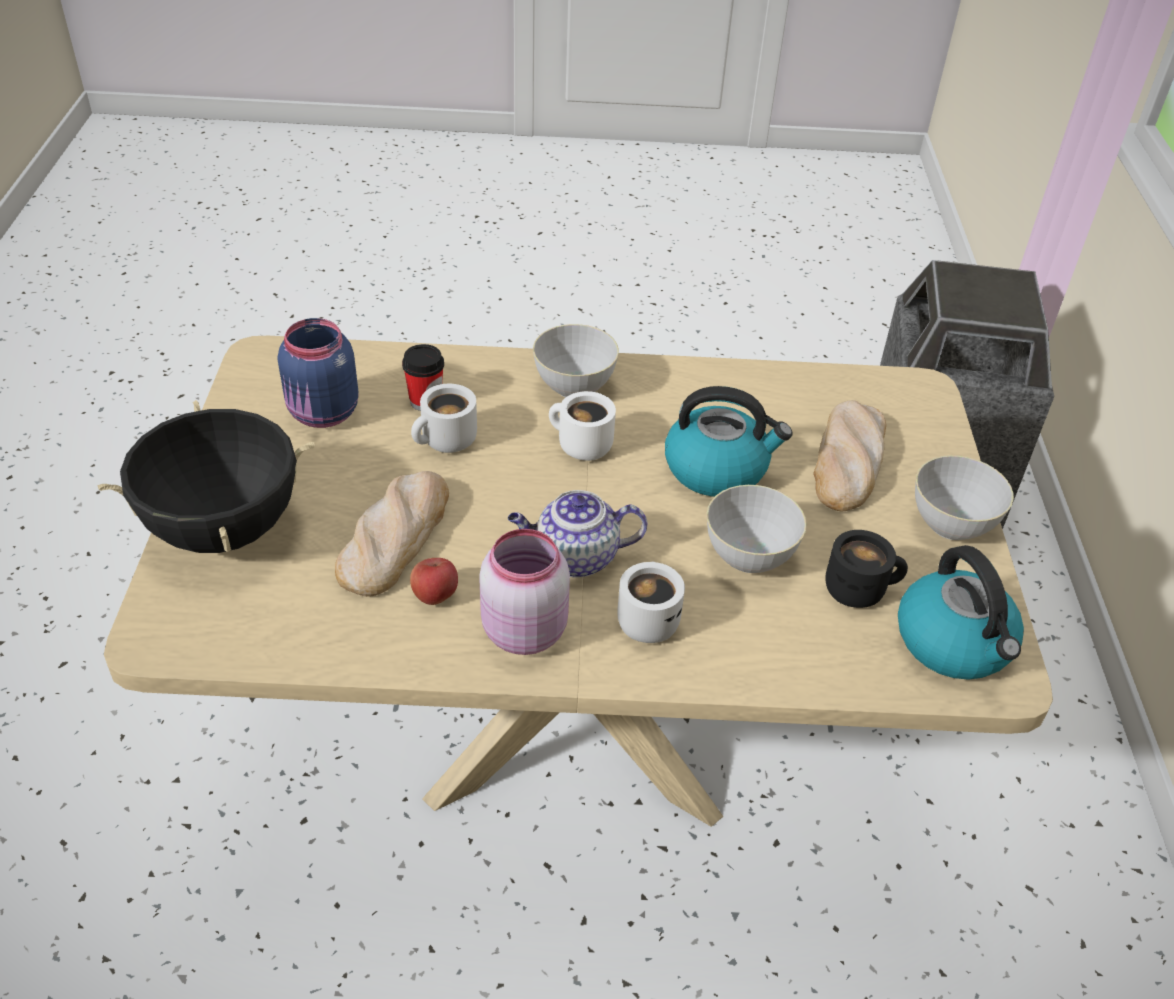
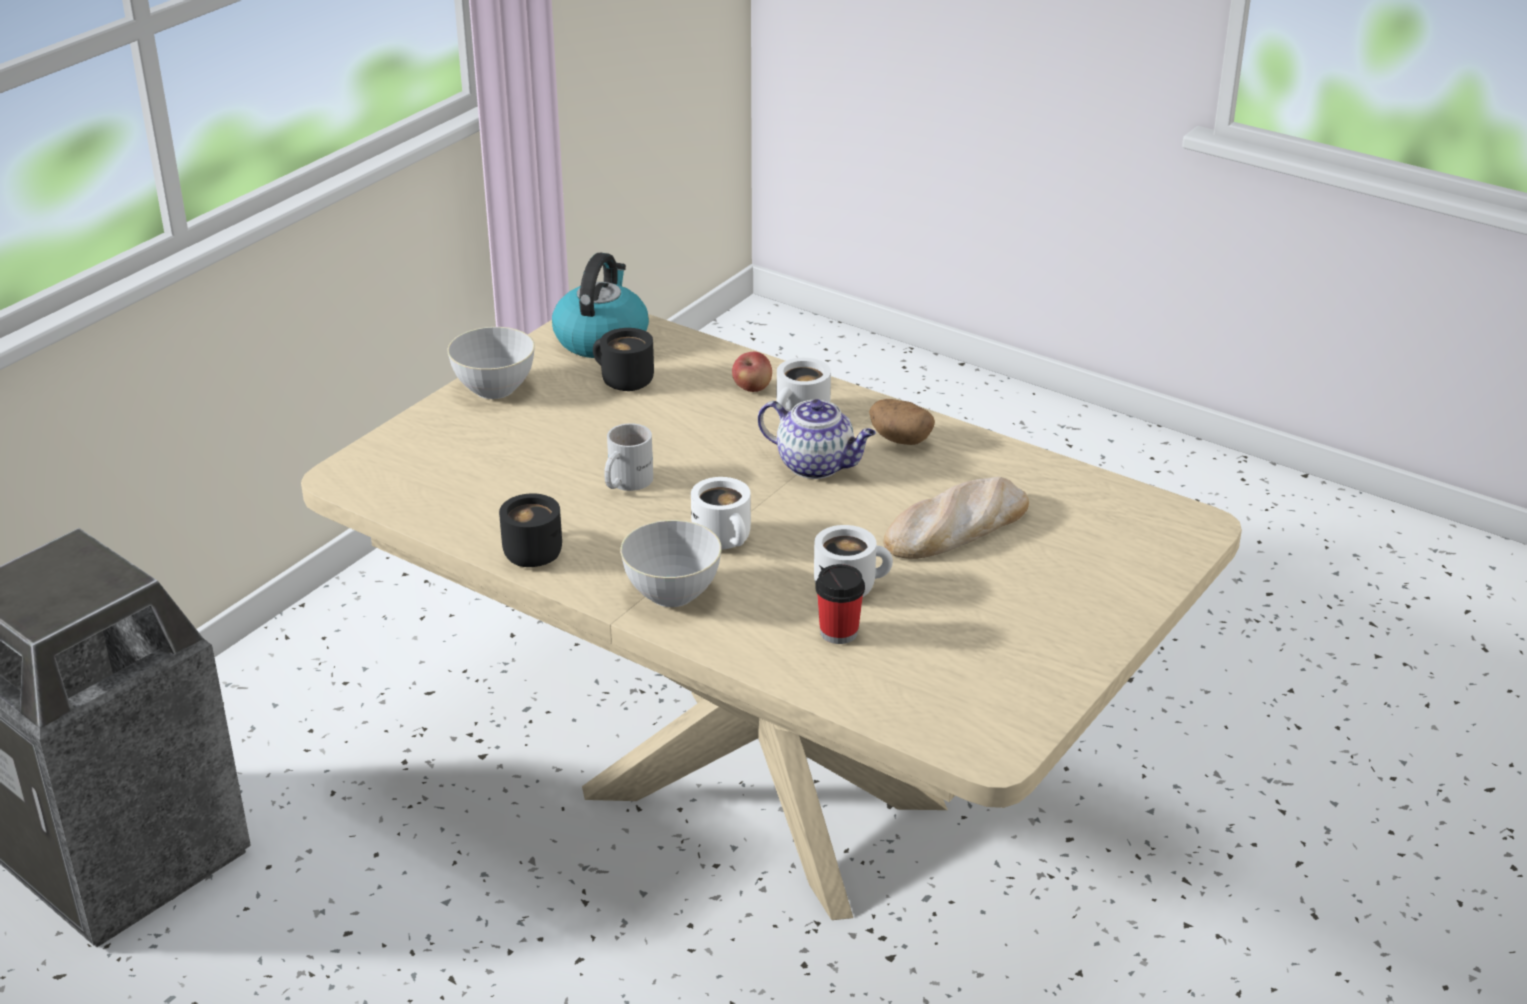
camera: 145 degrees left, 10 degrees down
(224, 529) = (1108, 583): black cooking pot -> none
(323, 414) = (956, 656): blue jar -> none
(435, 595) = (952, 479): apple -> apple (752, 388)
(522, 629) = (900, 439): pink jar -> potato
(711, 380) = (529, 552): none -> black mug
(717, 469) = (624, 482): kettle -> white mug
(749, 556) = (678, 422): grey bowl -> none
(848, 461) = (505, 450): bread -> none

